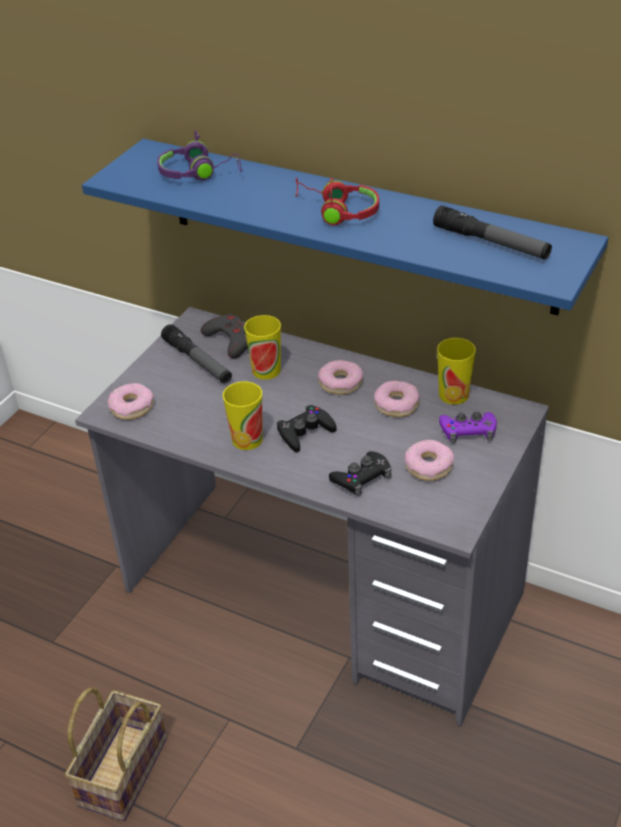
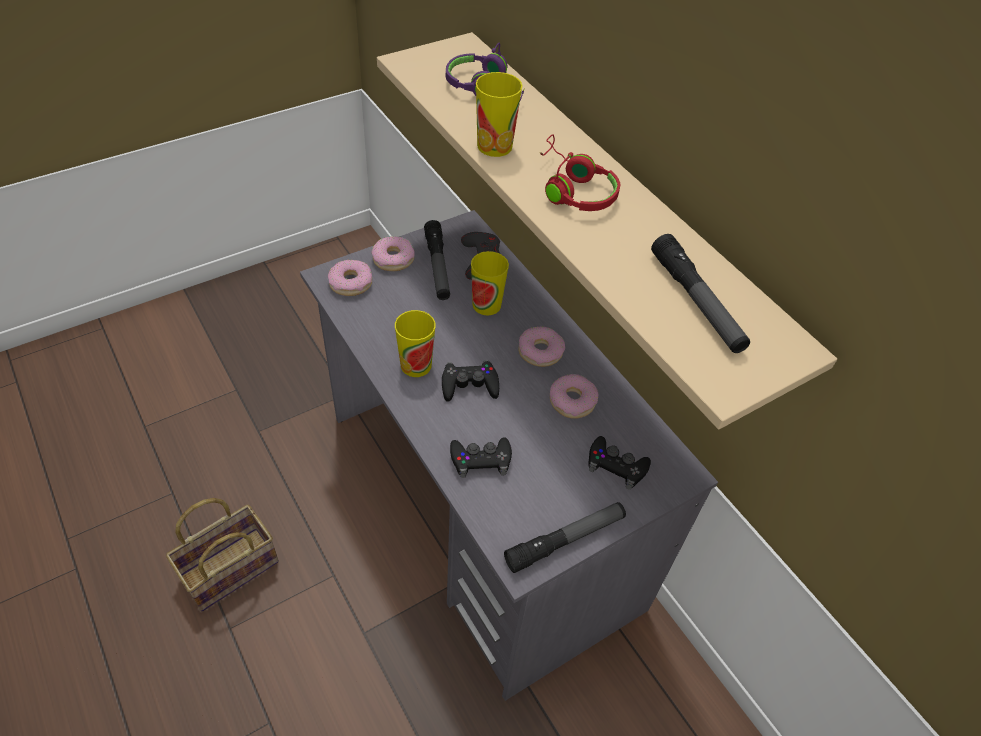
camera: 25 degrees right, 10 degrees up
(356, 225) = (611, 207): blue shelf -> beige shelf
(429, 466) = (550, 483): donut -> donut (393, 259)
(453, 394) = (633, 419): cup -> cup (494, 146)
(468, 431) = (616, 466): purple game controller -> black game controller
(473, 497) = (565, 540): none -> flashlight

